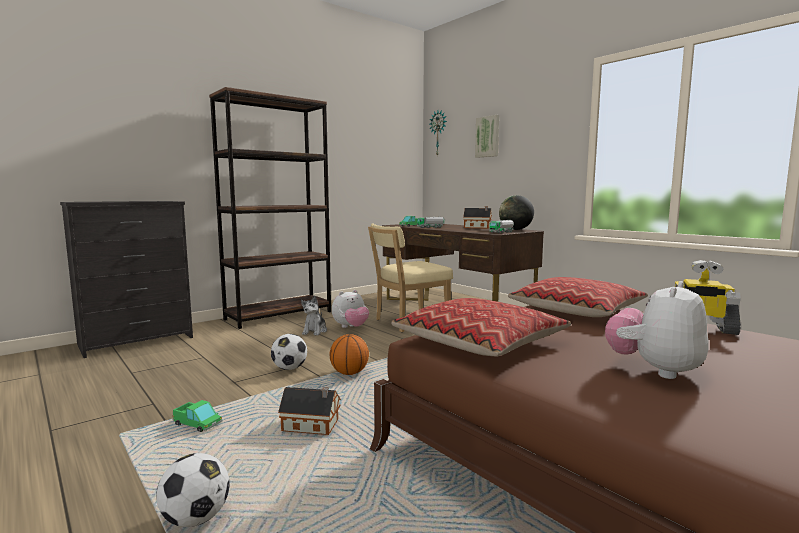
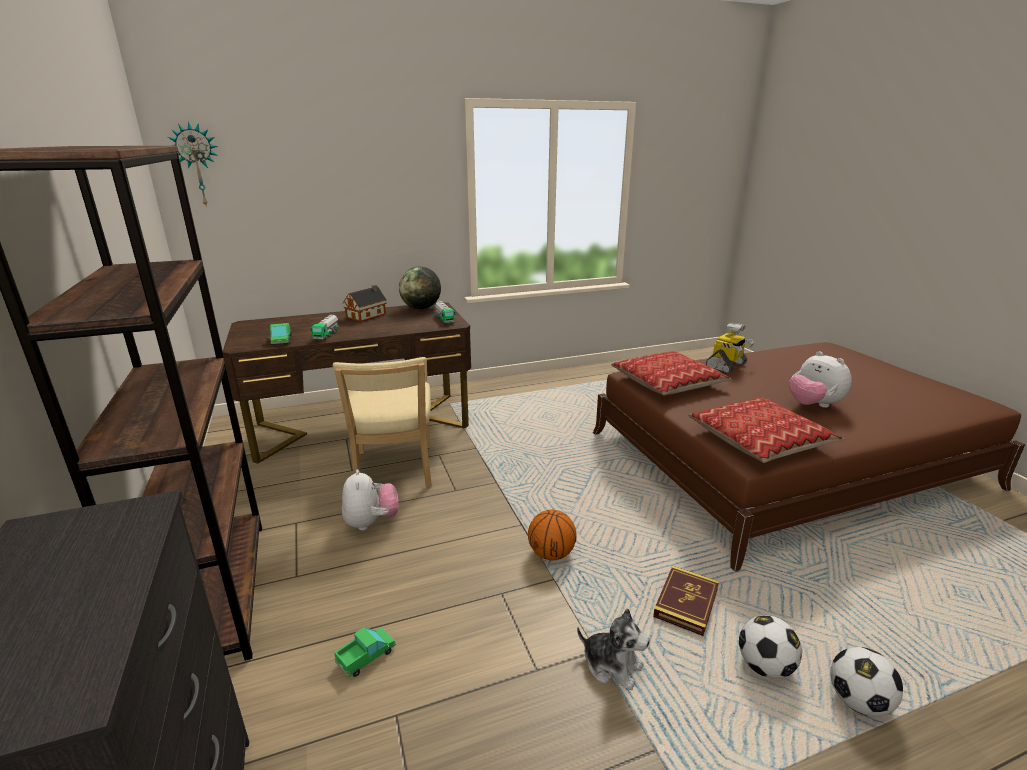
camera: 70 degrees left, 15 degrees up
(197, 424) = (668, 710): toy truck -> toy truck (366, 656)
(289, 368) = (509, 605): football -> football (764, 666)
(312, 426) = (686, 603): toy house -> book
(315, 331) = (359, 560): plush toy -> plush toy (612, 665)
(488, 136) = (315, 179): picture -> none

